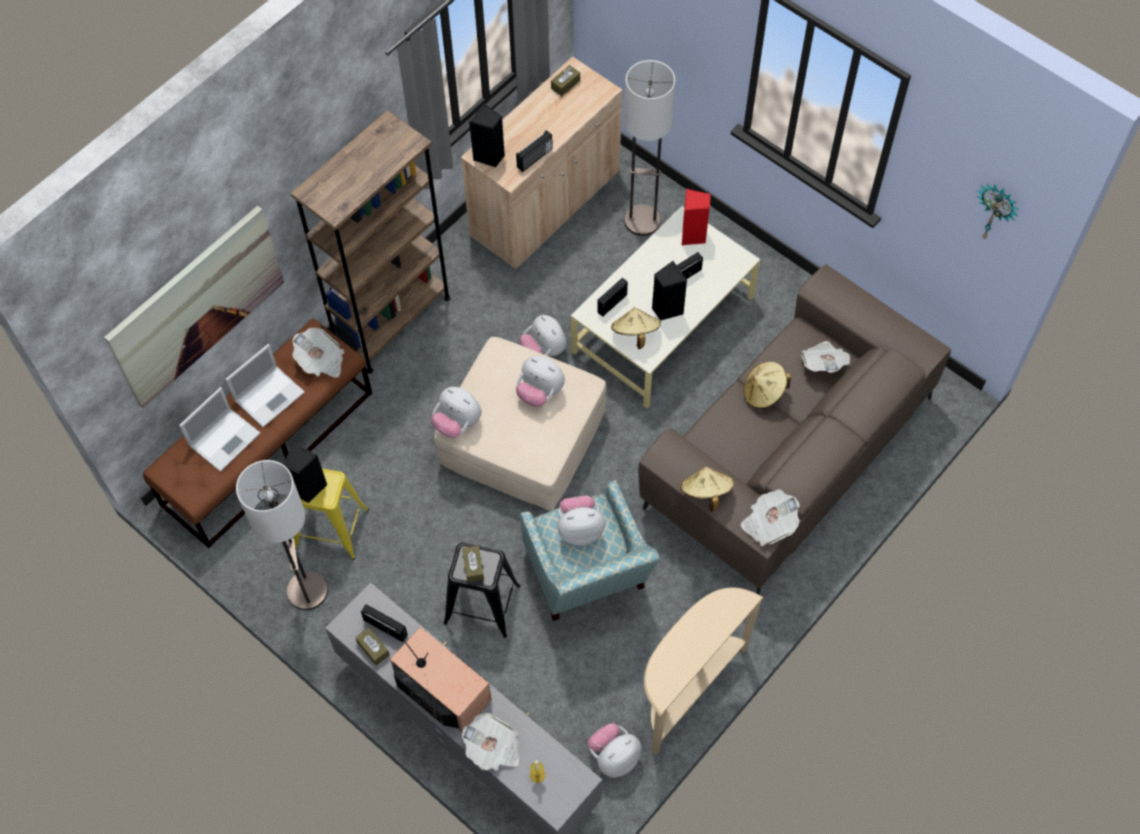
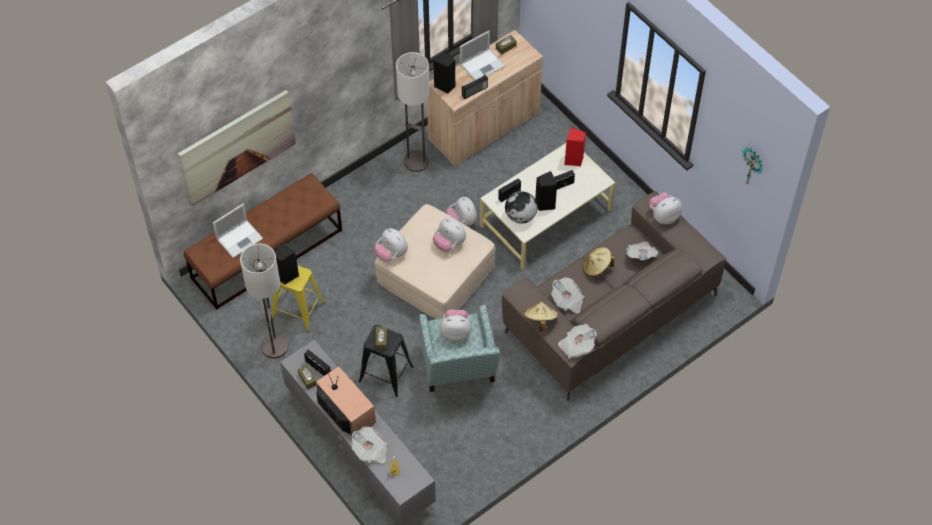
camera: 10 degrees right, 5 degrees down
(270, 395) = (274, 216): laptop -> laptop (483, 65)
(321, 361) = (311, 200): newspaper -> newspaper (567, 301)
(392, 321) = (365, 186): brown bookcase -> none
(614, 756) = (451, 481): plush toy -> plush toy (663, 216)
(635, 333) = (520, 216): beige hat -> globe
(642, 220) = (548, 148): floor lamp -> floor lamp (416, 161)
(687, 689) = (508, 448): beige console table -> none

